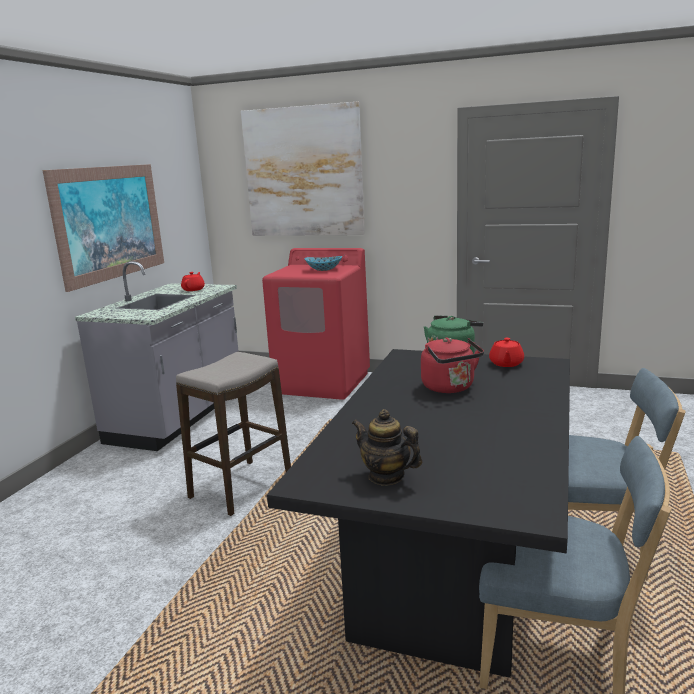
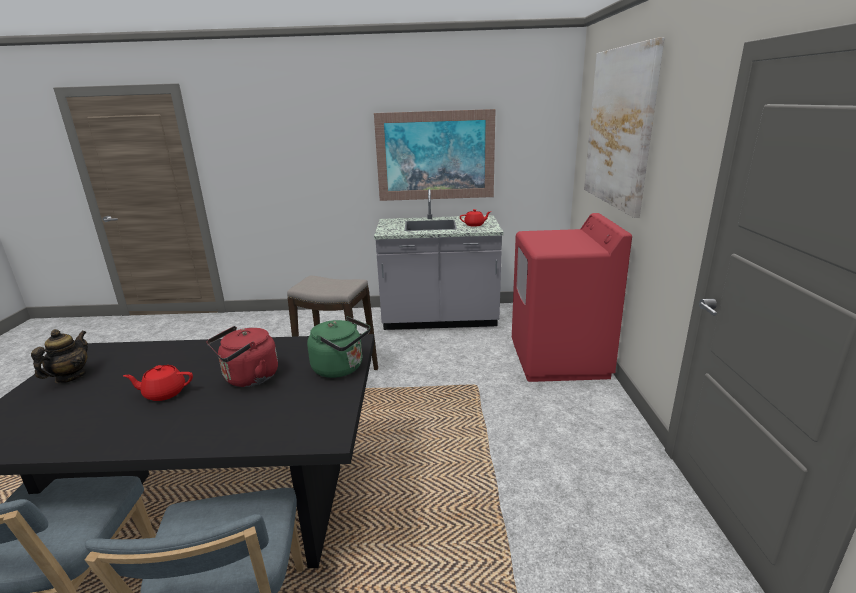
camera: 70 degrees right, 5 degrees up
(324, 269) = (566, 243): bowl -> none
(506, 364) = (324, 403): red teapot -> red teapot (164, 393)

